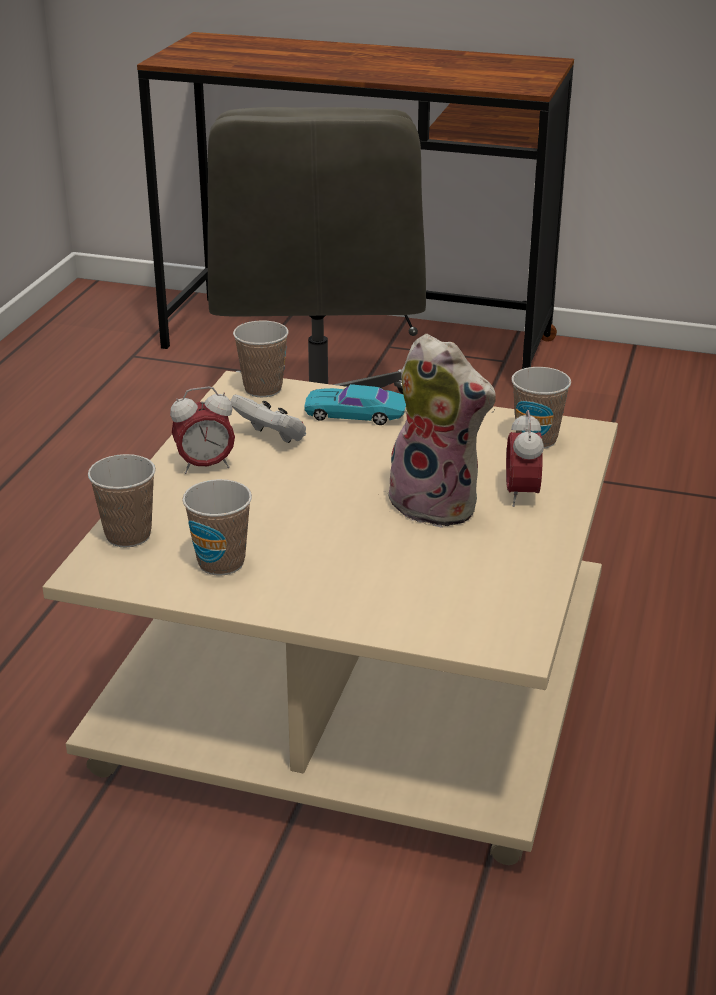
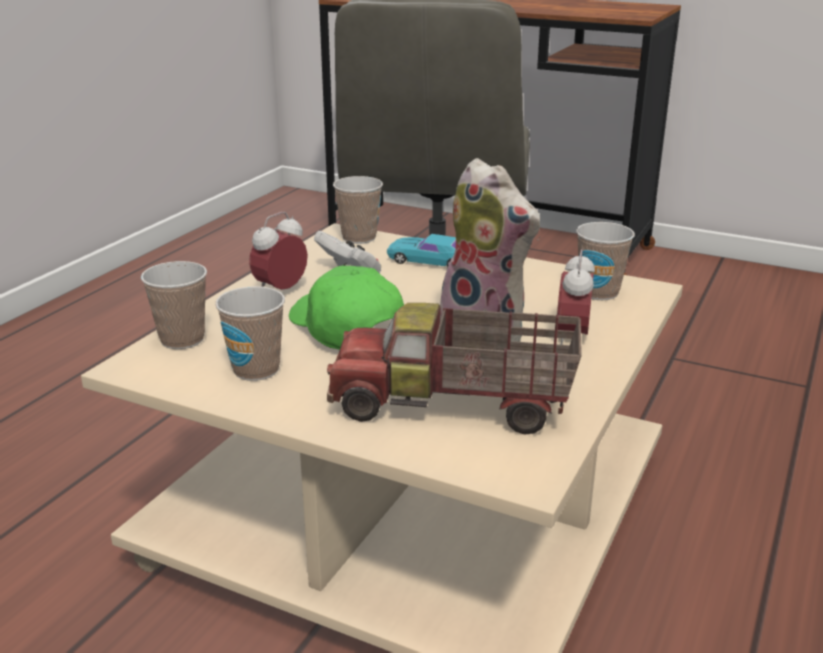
camera: 10 degrees right, 5 degrees down
(205, 466) = (280, 290): alarm clock -> alarm clock turned 135 degrees clockwise
(294, 507) = (347, 329): none -> green cap
(429, 584) = (453, 407): none -> toy truck

